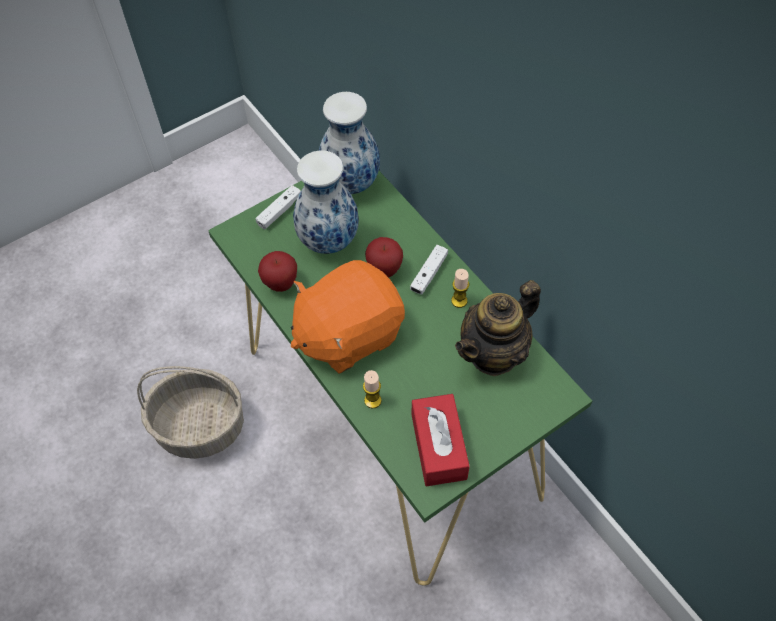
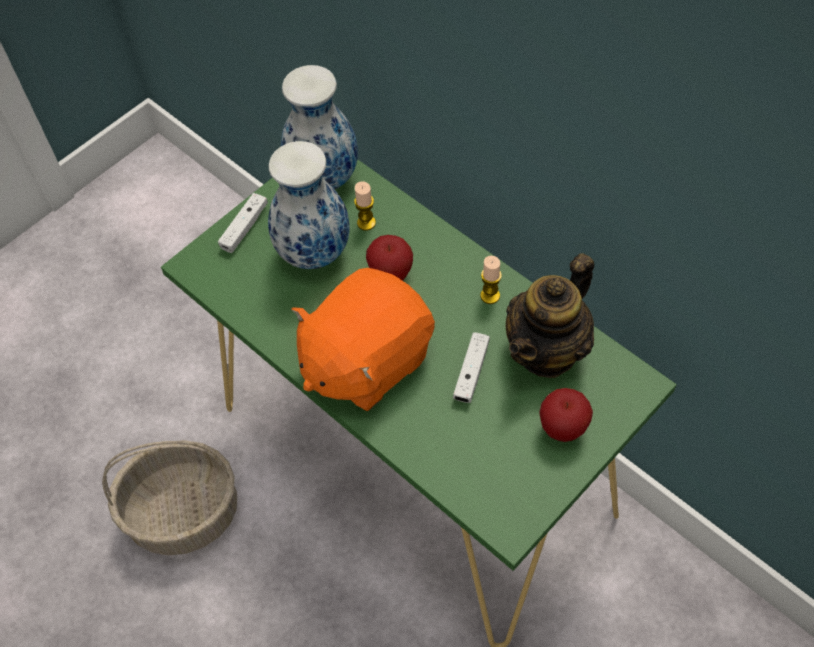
camera: 10 degrees left, 0 degrees up
(281, 284) = (268, 315): apple -> apple (562, 429)
(372, 400) = (416, 436): candle -> candle (366, 223)
(429, 274) = (446, 270): white game controller -> white game controller (471, 372)
(438, 446) = (509, 475): red tissue box -> none

